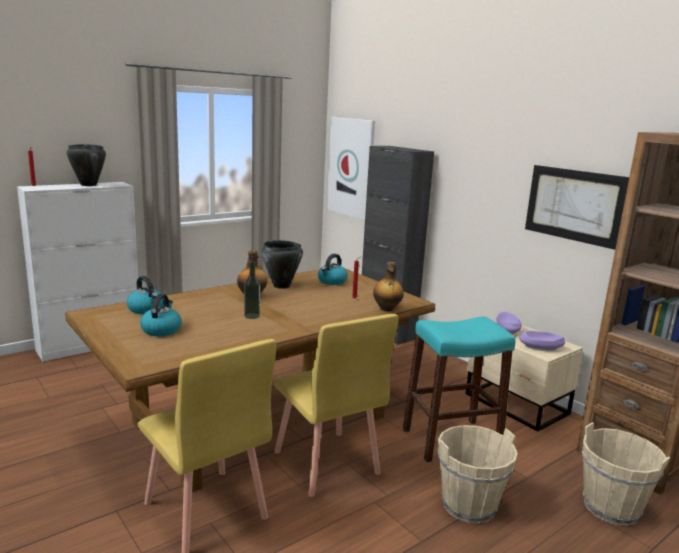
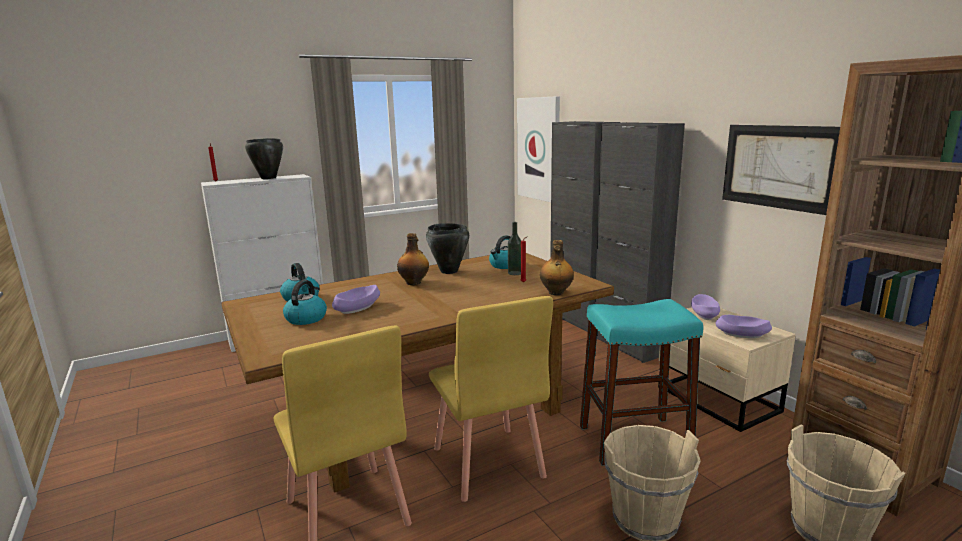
camera: 10 degrees right, 0 degrees up
(207, 320) = (357, 308): none -> purple bowl
(252, 316) = (406, 302): bottle -> bottle (515, 273)
(434, 357) = (628, 346): none -> black cabinet

